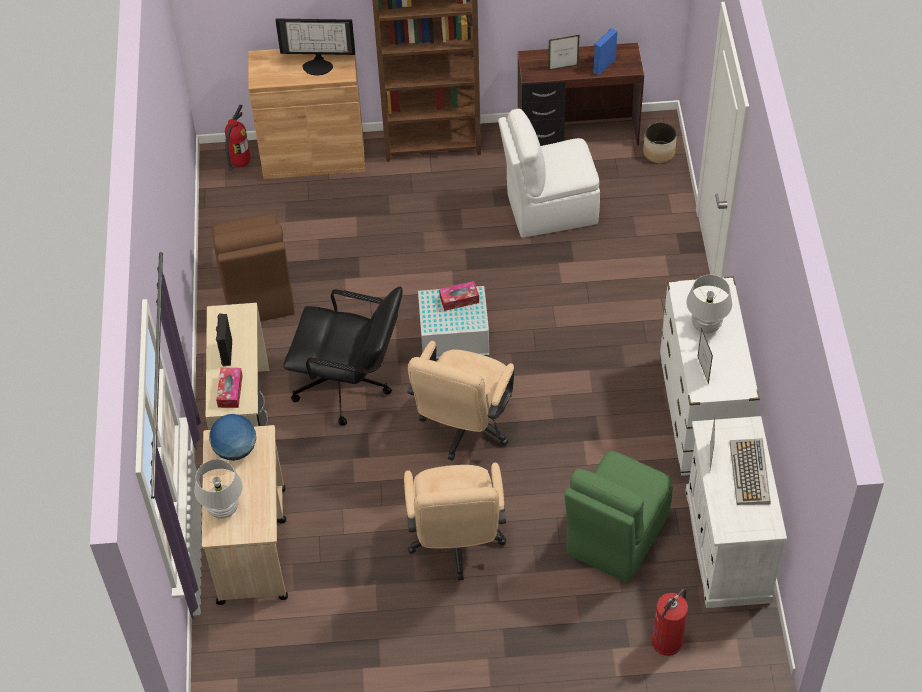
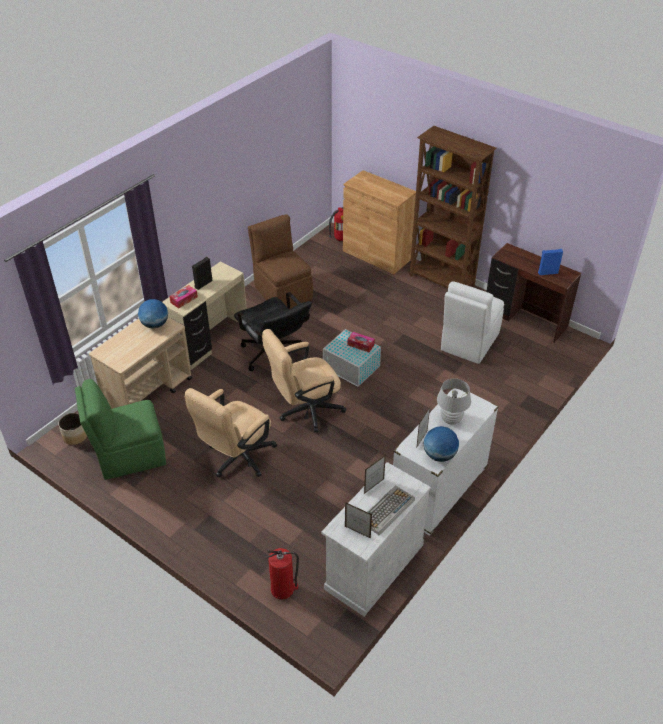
camera: 40 degrees right, 10 degrees down
(223, 509) = (117, 345): white table lamp -> none
(257, 292) = (282, 293): brown chair -> brown chair turned 120 degrees clockwise
(318, 65) = (388, 191): monitor -> none
(549, 209) = (469, 342): white chair -> white chair turned 90 degrees counterclockwise
(563, 68) = (523, 262): picture frame -> picture frame (357, 532)
(615, 537) = (318, 516): green chair -> green chair (129, 455)
(658, 152) = (562, 352): planter -> planter (75, 436)
(737, 375) = (439, 455): none -> globe

